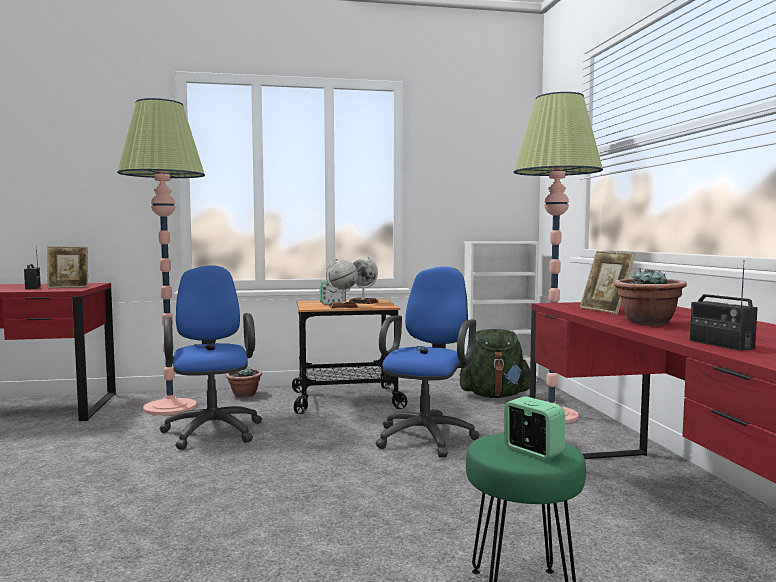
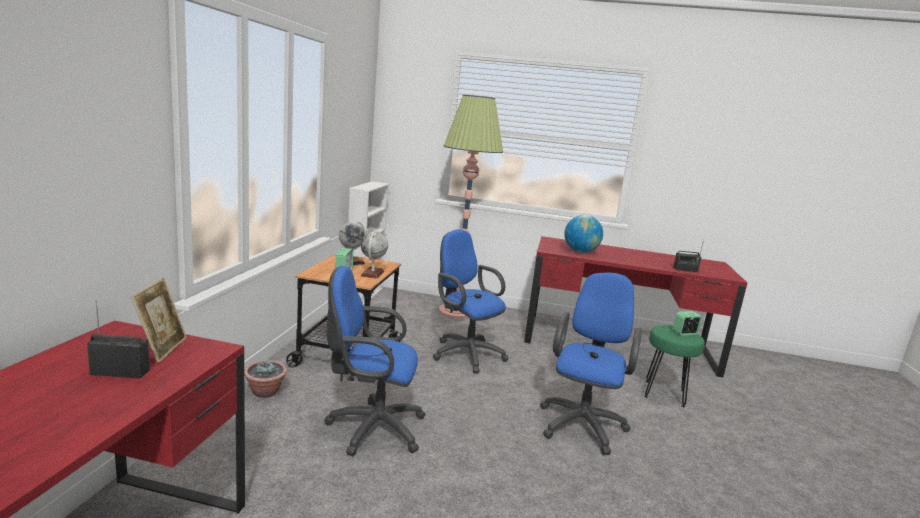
camera: 70 degrees left, 10 degrees up
(170, 407) = (258, 441): floor lamp -> none
(312, 521) = (582, 423): none -> blue office chair
(494, 395) = (399, 309): green backpack -> none
(605, 310) = (580, 252): picture frame -> globe
(647, 323) = (626, 260): potted plant -> none

